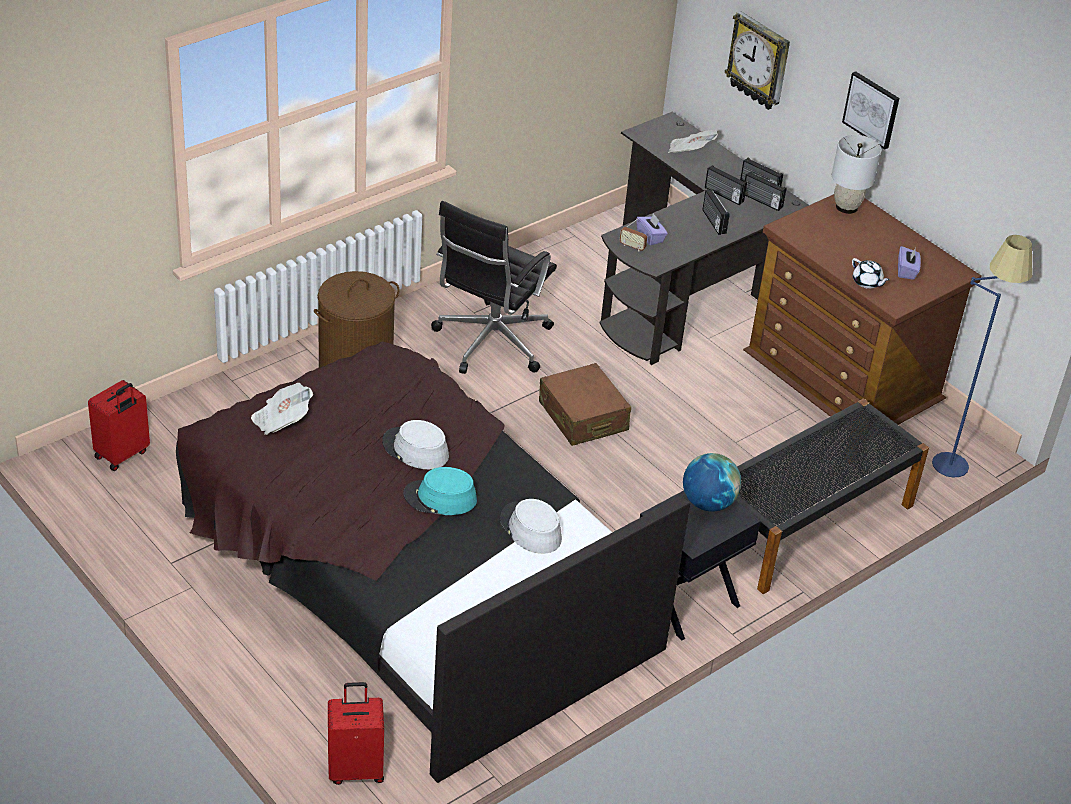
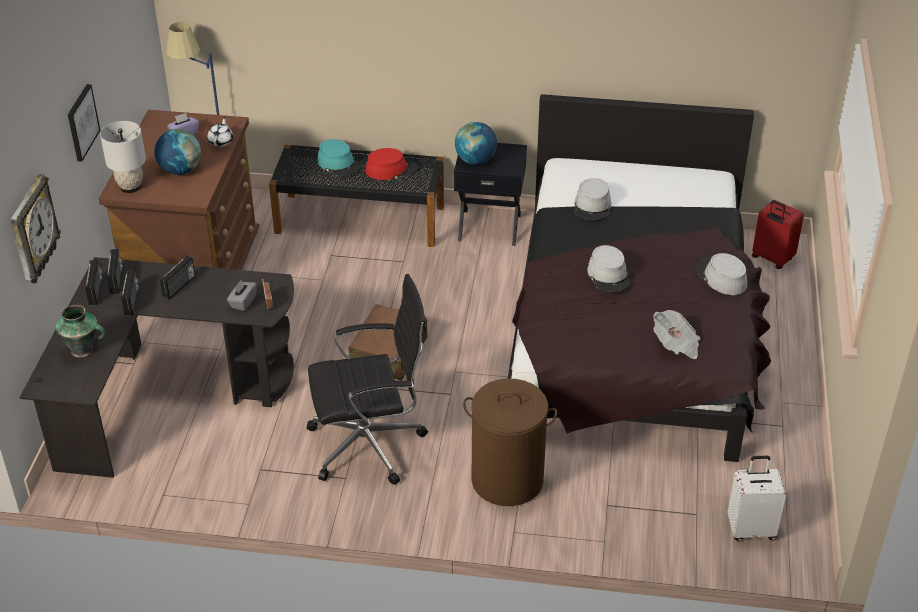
camera: 130 degrees left, 0 degrees up
(122, 455) = (751, 529): red suitcase -> white suitcase
(309, 513) = (721, 277): none -> grey hat
(440, 498) = (628, 243): turquoise hat -> turquoise hat (338, 164)
(650, 237) = (243, 302): purple tissue box -> grey tissue box
(690, 152) = (83, 350): newspaper -> vase
(793, 483) = (391, 170): none -> red hat
(842, 240) = (180, 170): none -> globe

